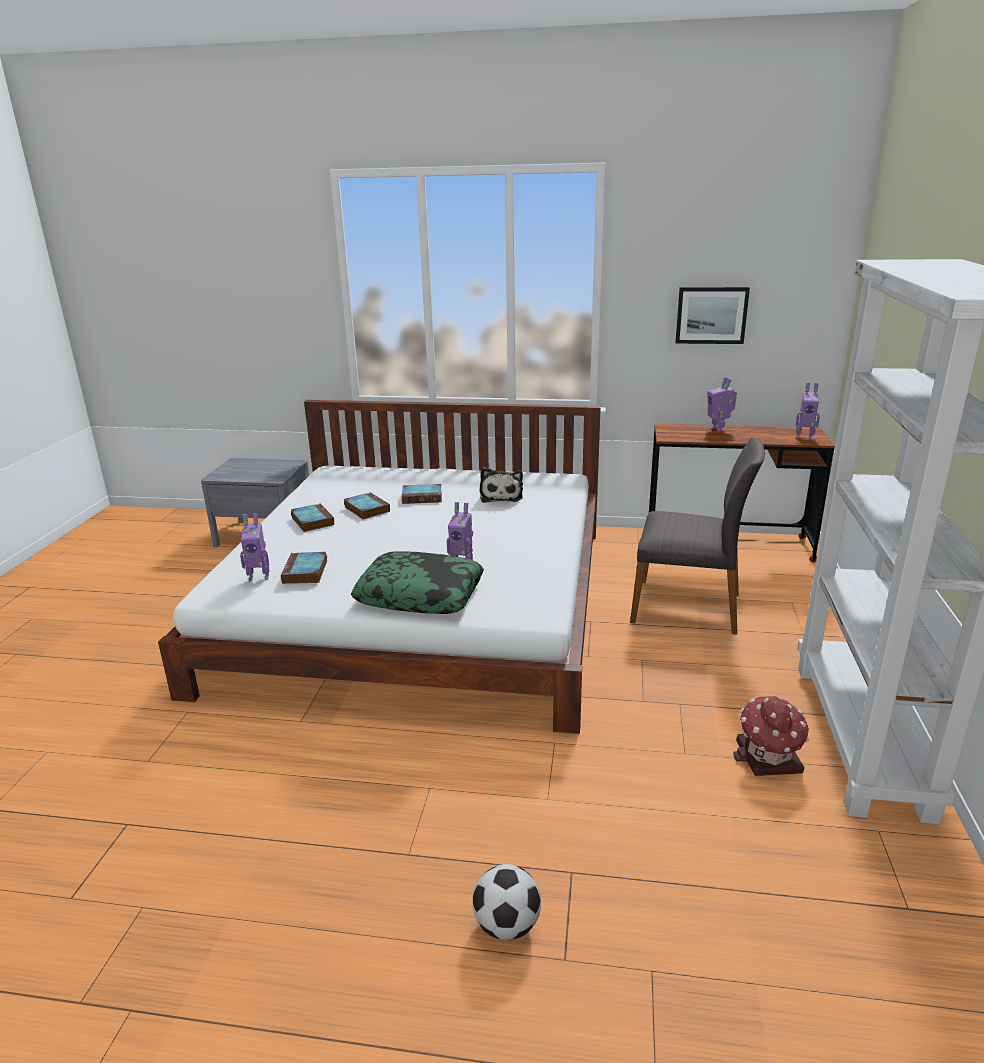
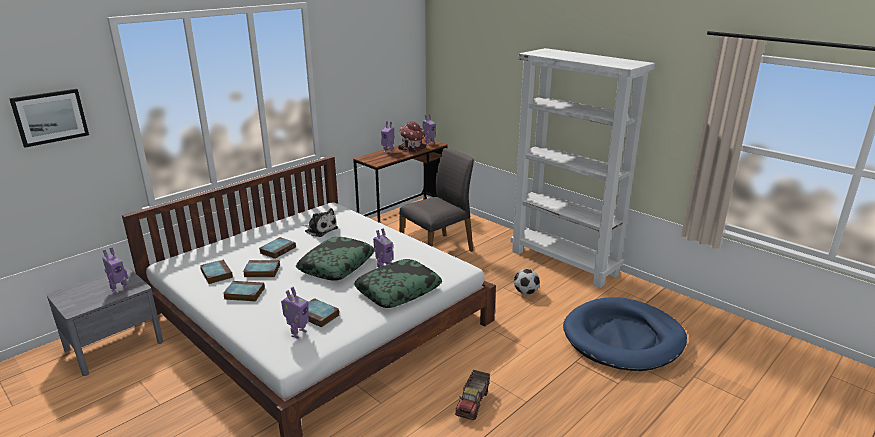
camera: 55 degrees left, 0 degrees up
(266, 474) = (119, 289): none -> toy robot
(336, 494) = (216, 274): none -> book
(361, 799) = (473, 403): none -> toy truck
(431, 537) = (336, 265): none -> pillow
(507, 925) = (591, 390): football -> football (526, 292)
(711, 315) = (369, 87): picture -> picture (50, 117)
(720, 914) = (623, 338): none -> blue dog bed
(768, 758) = (556, 286): toy house -> toy house (412, 148)

